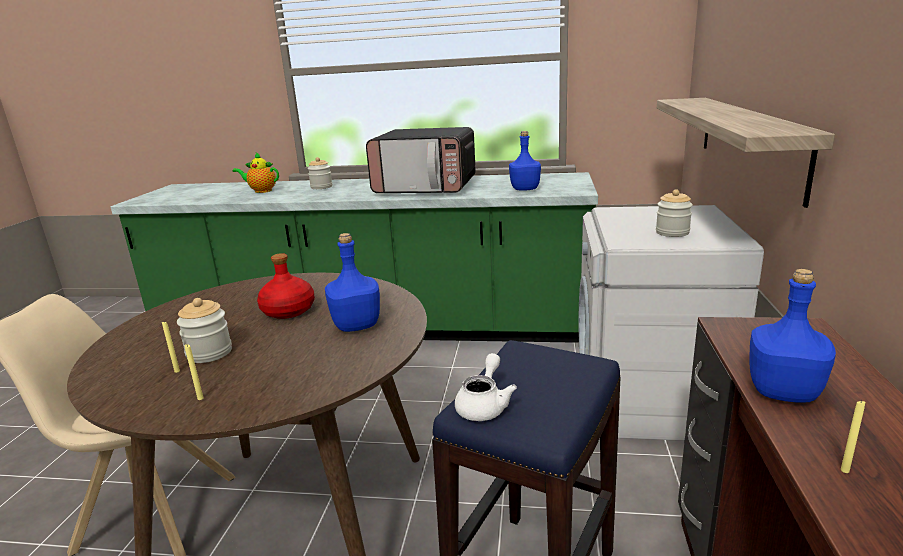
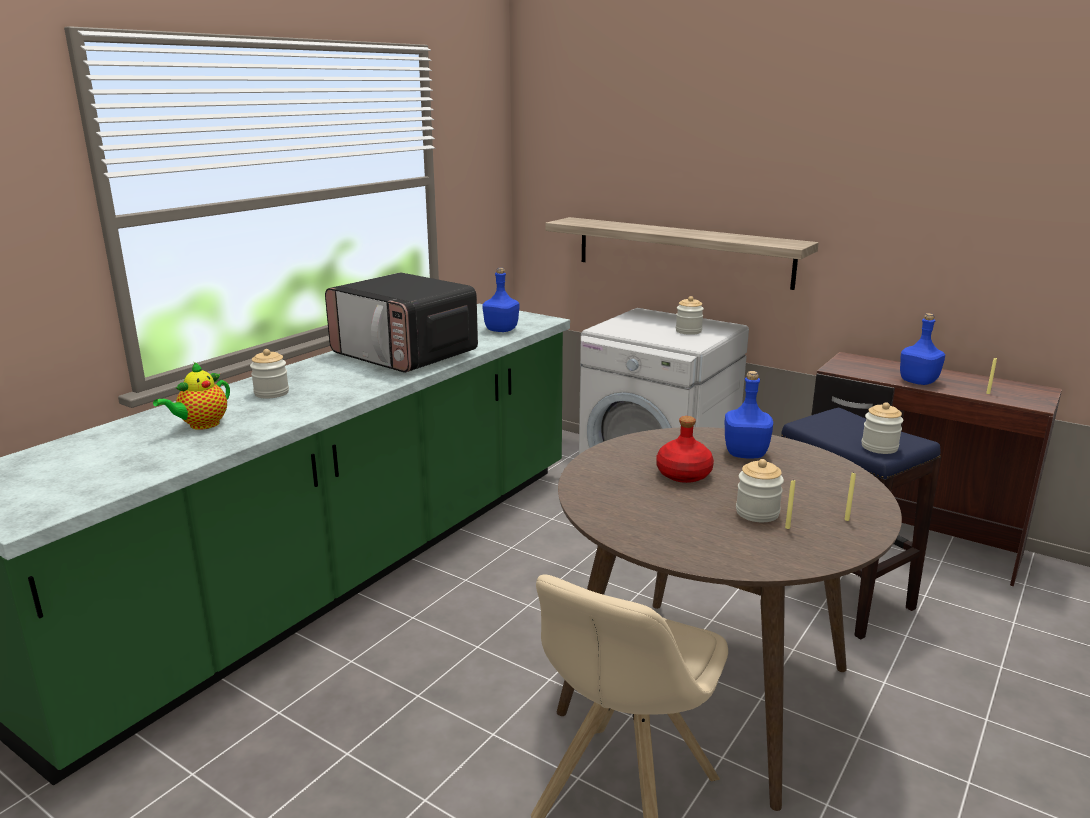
camera: 65 degrees left, 0 degrees up
(426, 187) = (405, 354): microwave -> microwave turned 90 degrees clockwise
(484, 405) = (879, 447): white teapot -> jar

